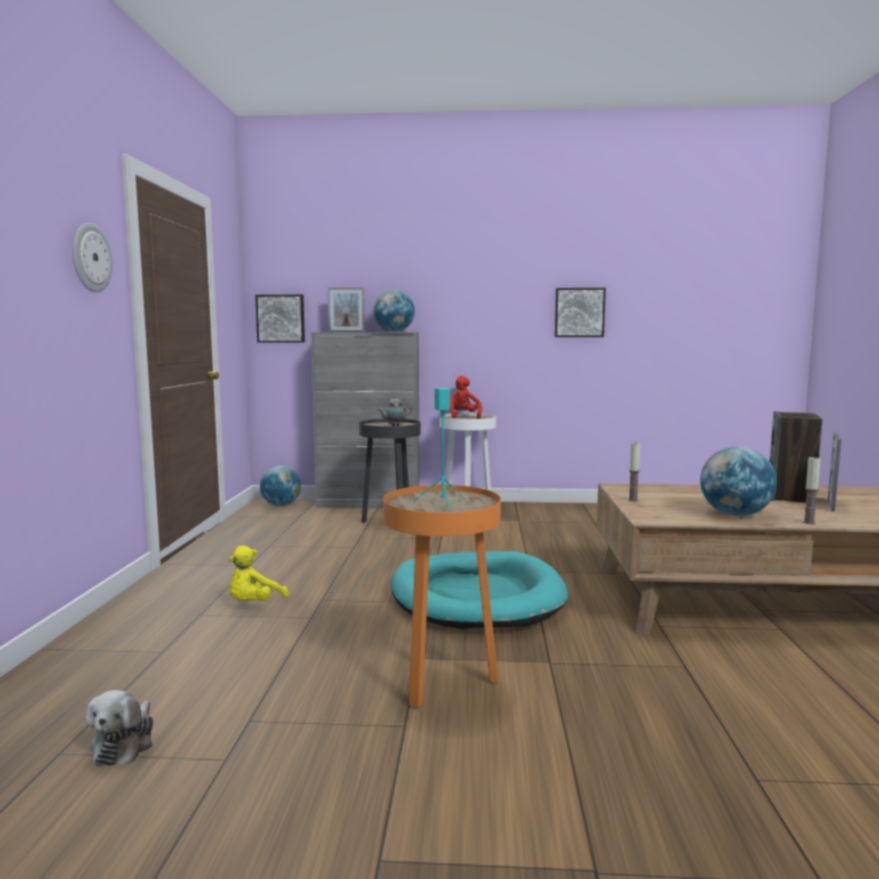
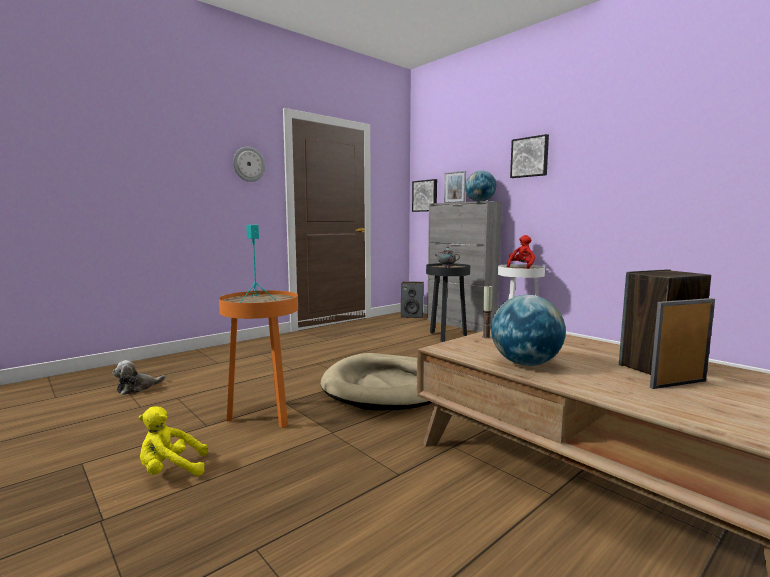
camera: 45 degrees right, 0 degrees up
(254, 604) = (288, 356): yellow plush toy -> yellow plush toy (171, 471)
(281, 505) = (412, 316): globe -> speaker
(476, 596) = (387, 386): turquoise dog bed -> beige dog bed
(579, 312) = (633, 178): picture -> picture (530, 157)
(809, 522) = (573, 386): candle -> none

